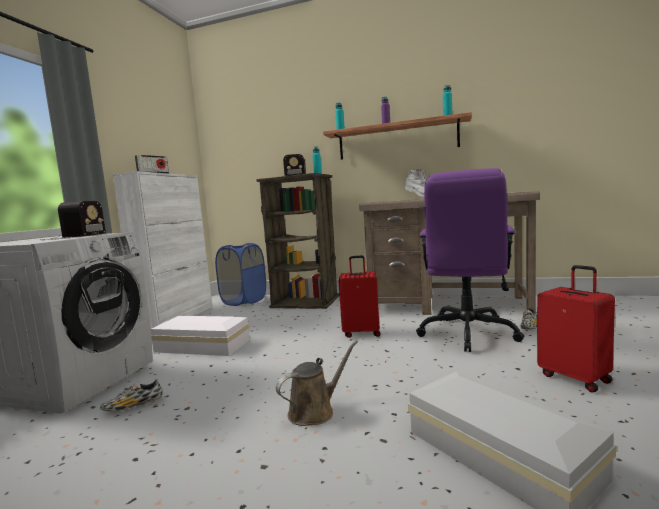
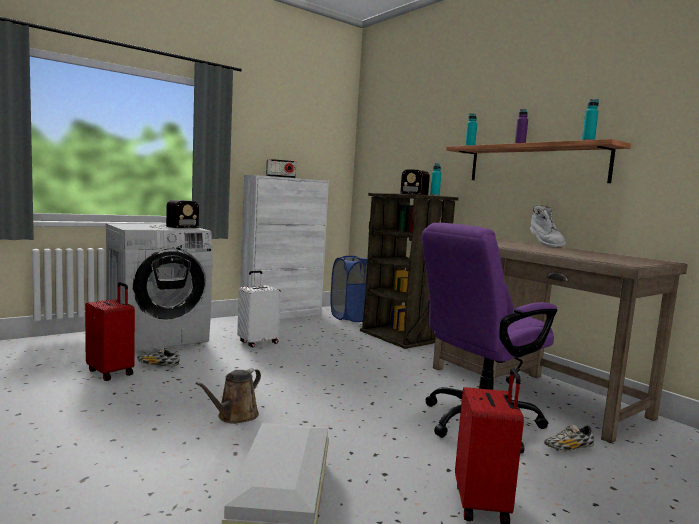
camera: 35 degrees right, 0 degrees up
(202, 345) = (257, 342): white storage box -> white suitcase
(315, 411) = (235, 416): brown watering can -> brown watering can turned 120 degrees clockwise
(361, 333) = (386, 381): red suitcase -> red suitcase (111, 372)

